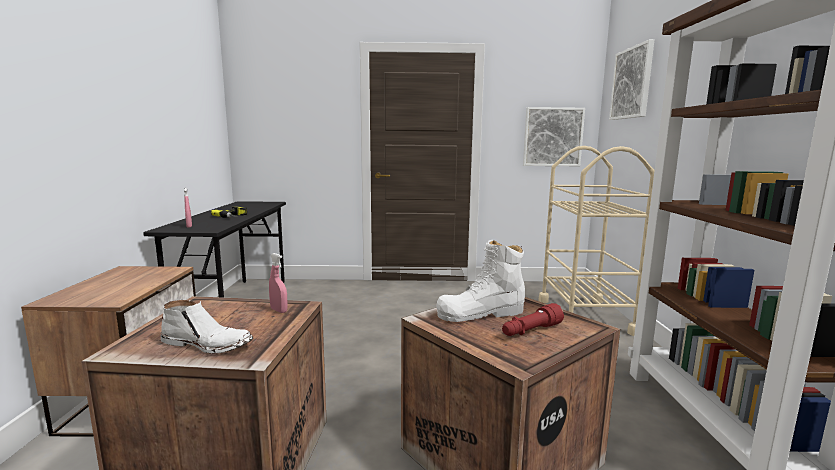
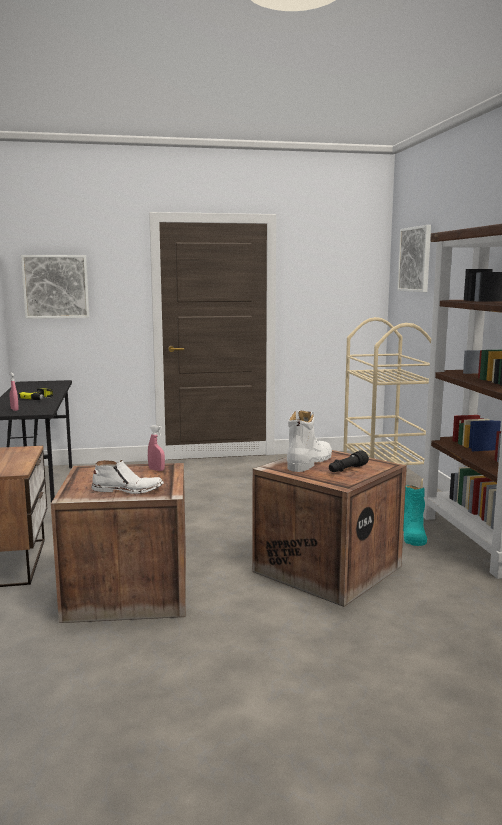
camera: 10 degrees left, 0 degrees up
(481, 313) = (309, 462): white boot -> white boot turned 150 degrees clockwise
(531, 331) = (347, 470): red flashlight -> black flashlight
(552, 137) = (345, 305): picture -> picture (56, 286)
(620, 404) = (413, 534): none -> turquoise boot

